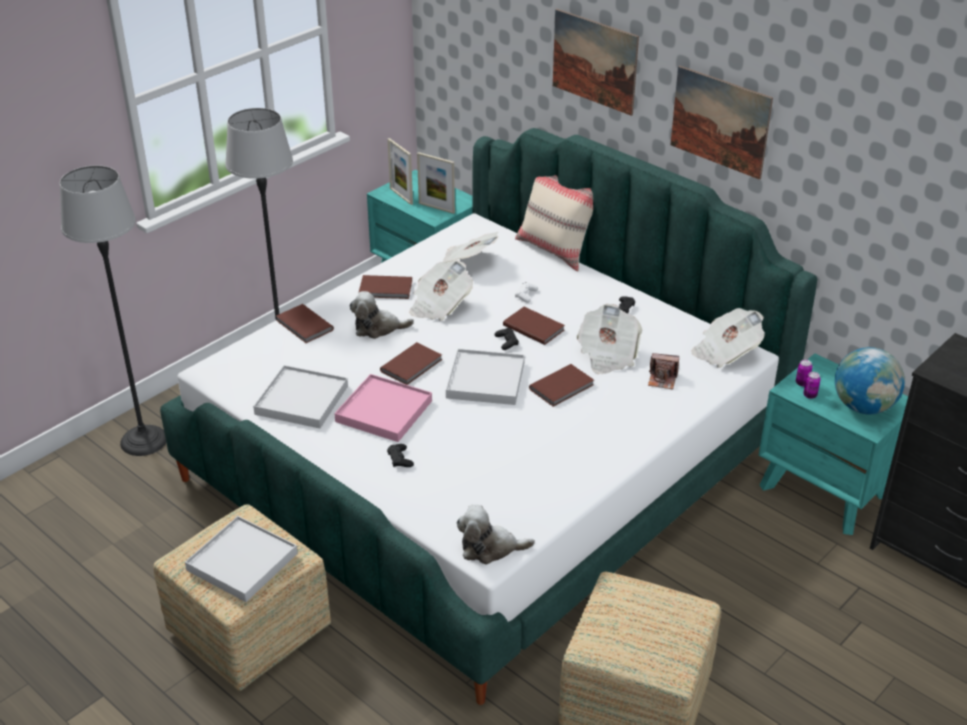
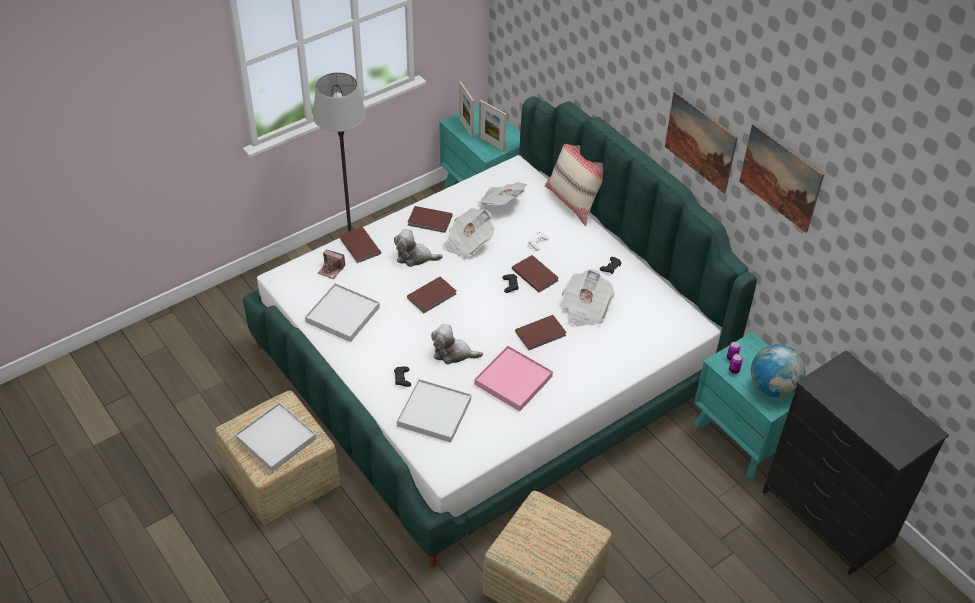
camera: 10 degrees right, 10 degrees up
(144, 440) = (236, 307): floor lamp -> none
(384, 411) = (401, 334): pink tray -> pink tray (513, 380)
(486, 380) = (484, 318): white tray -> white tray (434, 413)
(490, 548) = (448, 464): plush toy -> plush toy (453, 353)
(594, 61) = (616, 66): picture -> picture (780, 177)
(662, 379) = (620, 339): camera -> camera (331, 270)
(725, 352) = (679, 321): newspaper -> none

